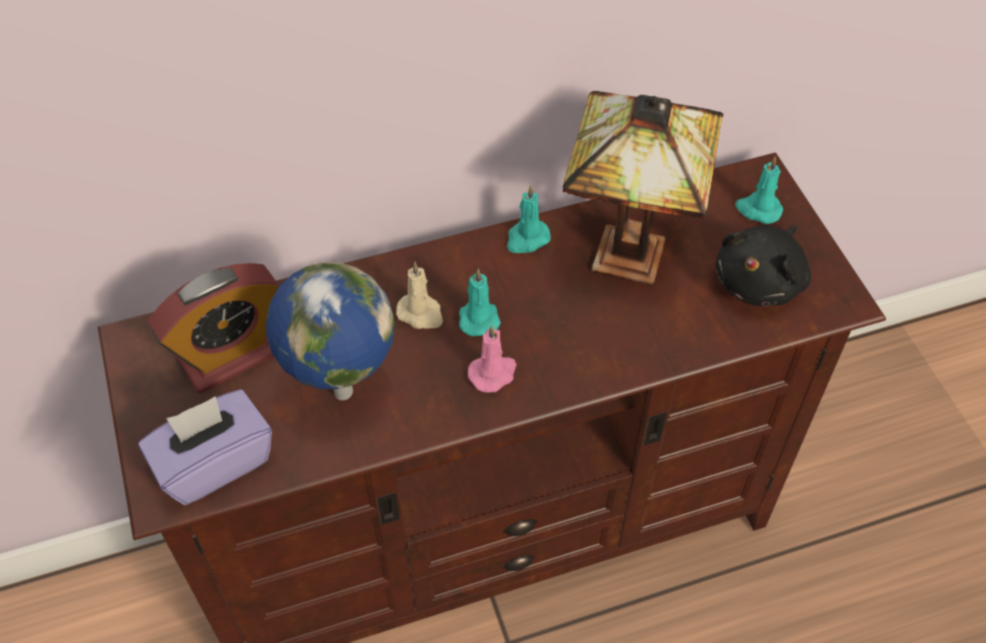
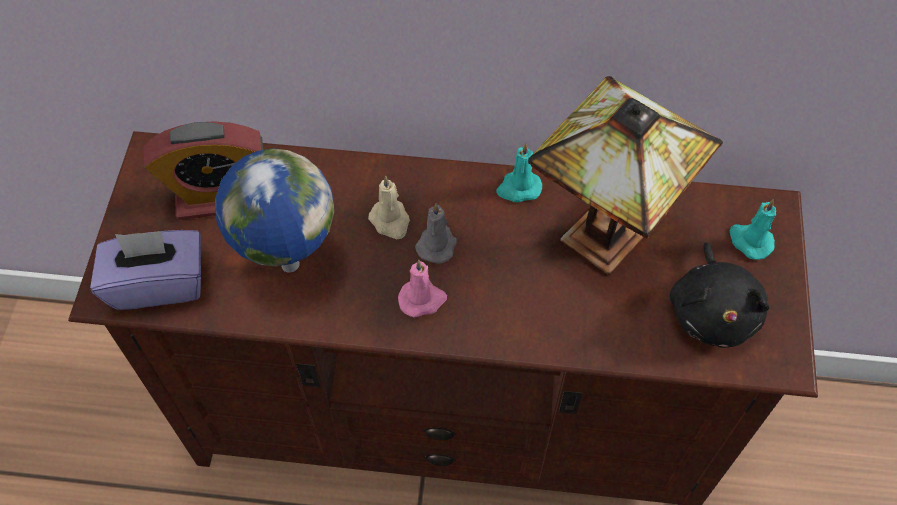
camera: 25 degrees right, 5 degrees up
(478, 317) = (437, 244): turquoise candle -> grey candle
(760, 281) = (712, 311): black plush toy -> black plush toy turned 60 degrees counterclockwise

